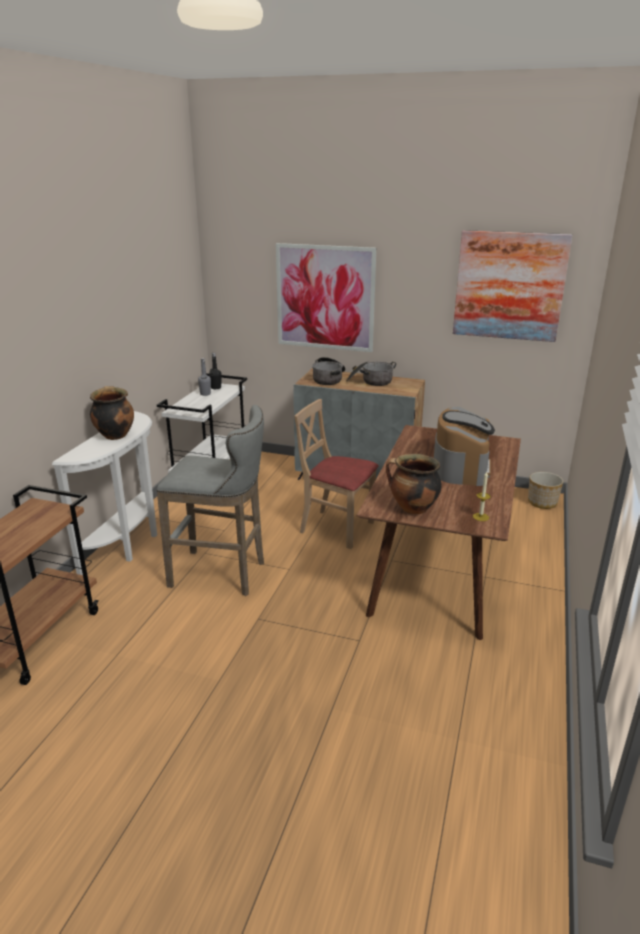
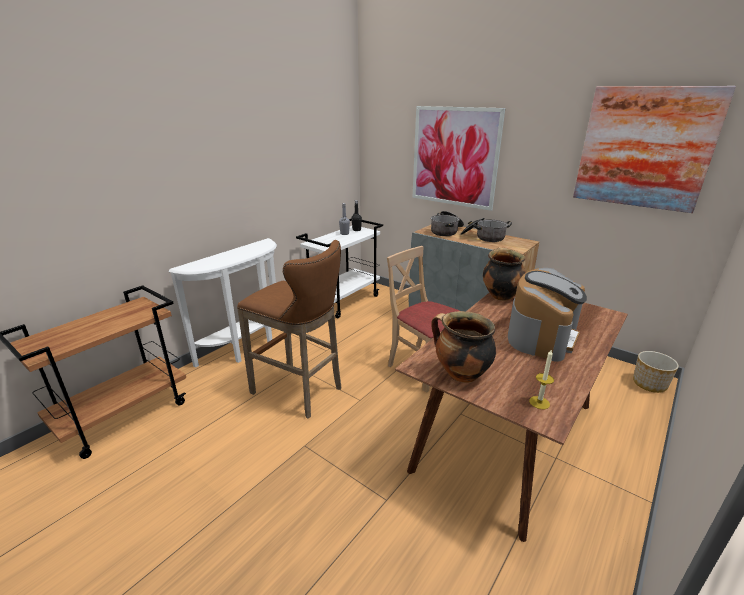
camera: 20 degrees right, 0 degrees up
(114, 435) = (235, 254): cooking pot -> cooking pot (500, 295)
(222, 574) = (301, 391): grey stool -> brown stool

